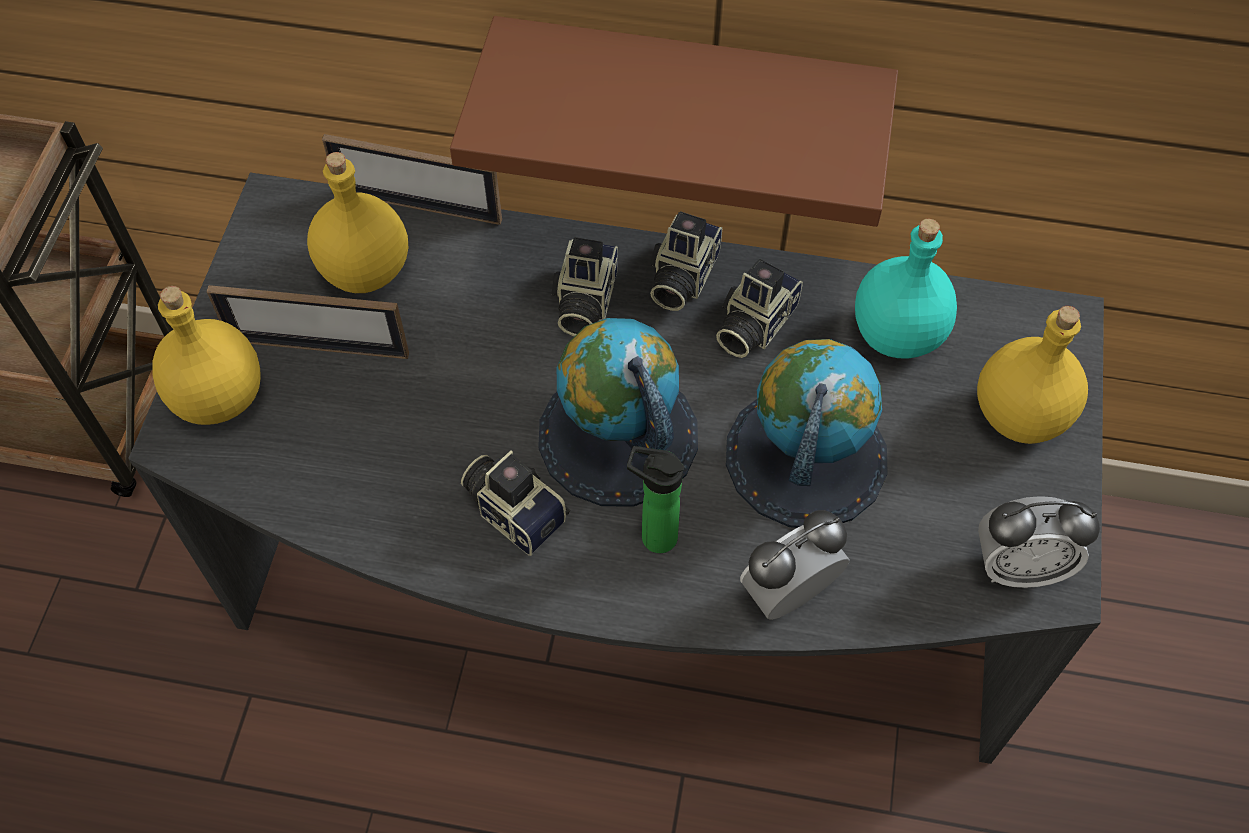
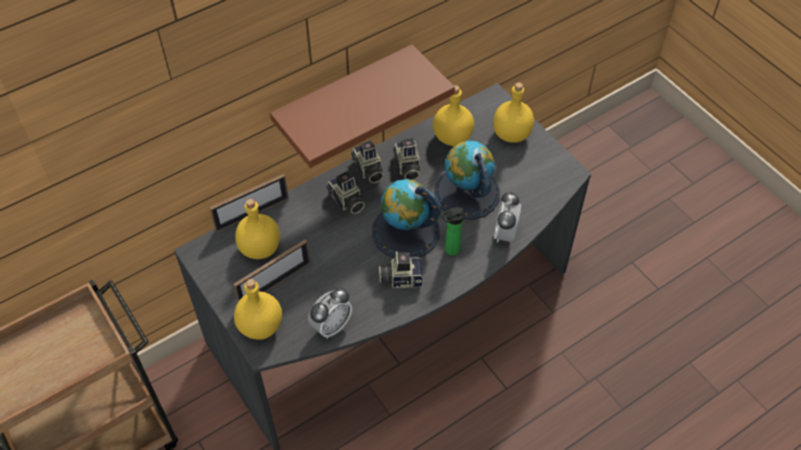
camera: 45 degrees left, 5 degrees down
(897, 332) = (452, 136): turquoise bottle -> yellow bottle
(1018, 566) = (556, 176): alarm clock -> alarm clock (331, 326)

